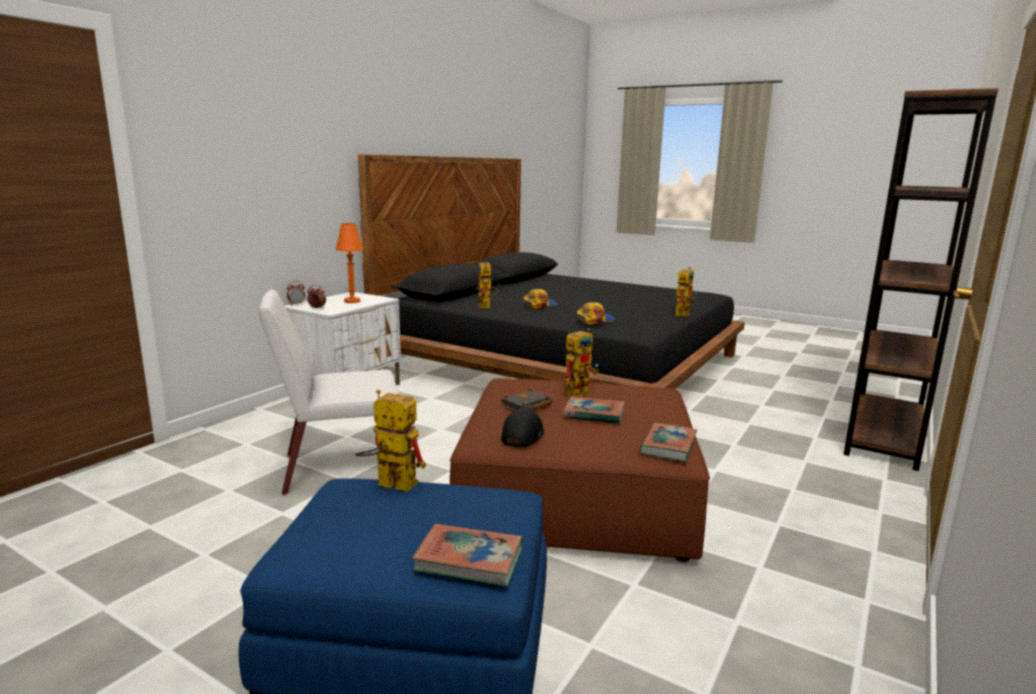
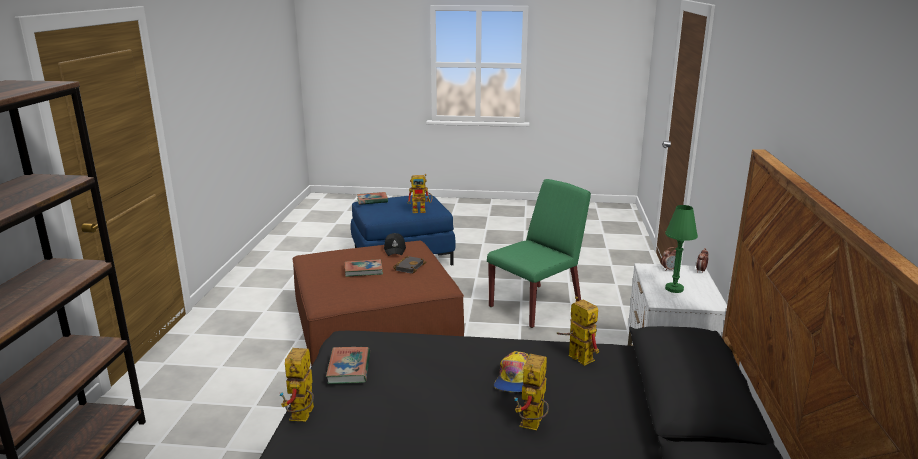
camera: 155 degrees right, 5 degrees up
(339, 468) = (536, 305): white chair -> green chair
(352, 301) = (674, 289): orange table lamp -> green table lamp
(579, 391) = (383, 287): toy robot -> toy robot (532, 426)
(595, 320) = (411, 344): cap -> none
(668, 446) = (314, 259): book -> book (349, 368)

